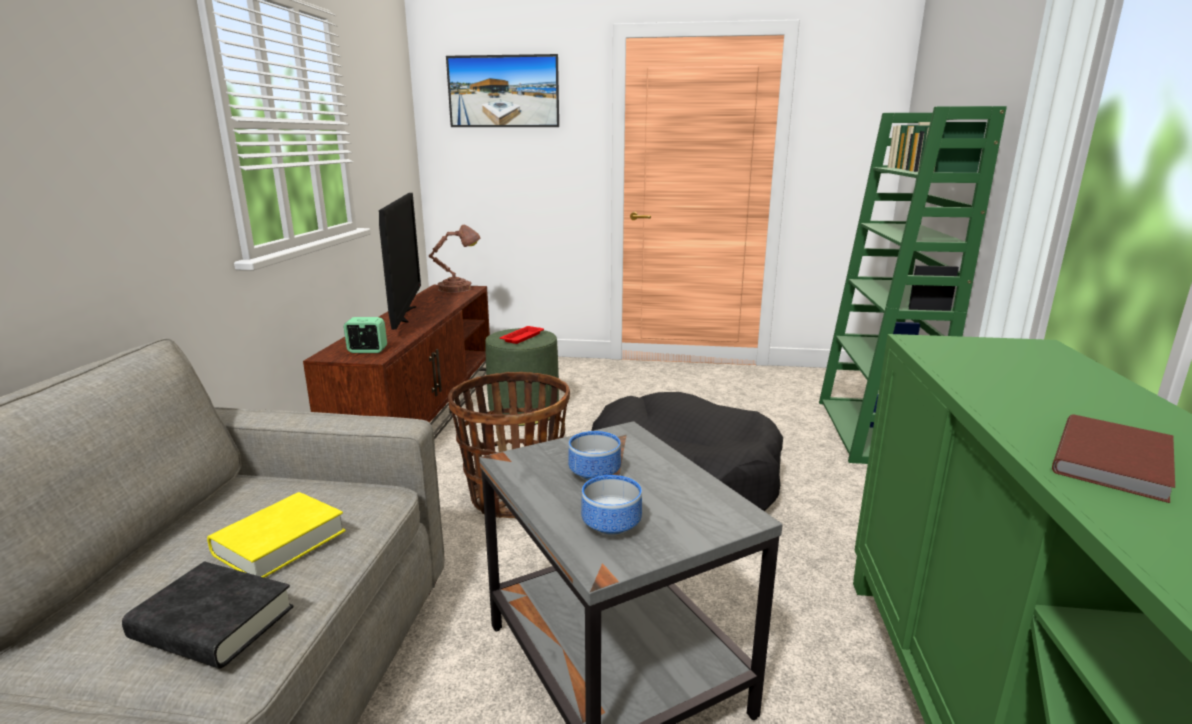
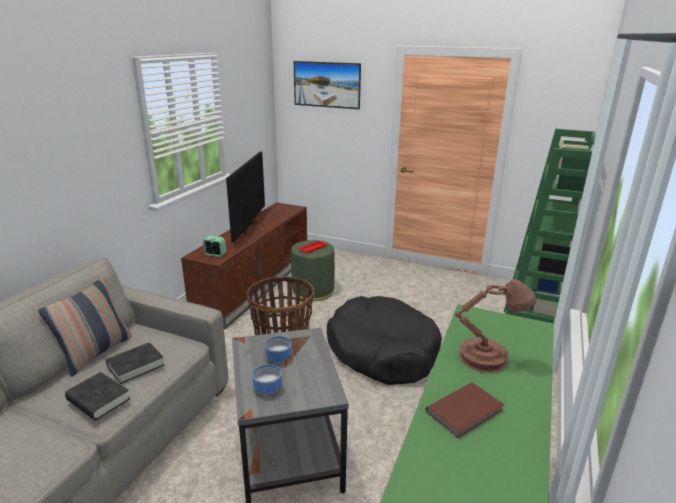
camera: 15 degrees right, 5 degrees up
(171, 534) = (95, 353): none -> pillow
(280, 542) = (136, 366): yellow book -> black book
(458, 289) = (288, 208): brown table lamp -> brown table lamp (487, 358)

